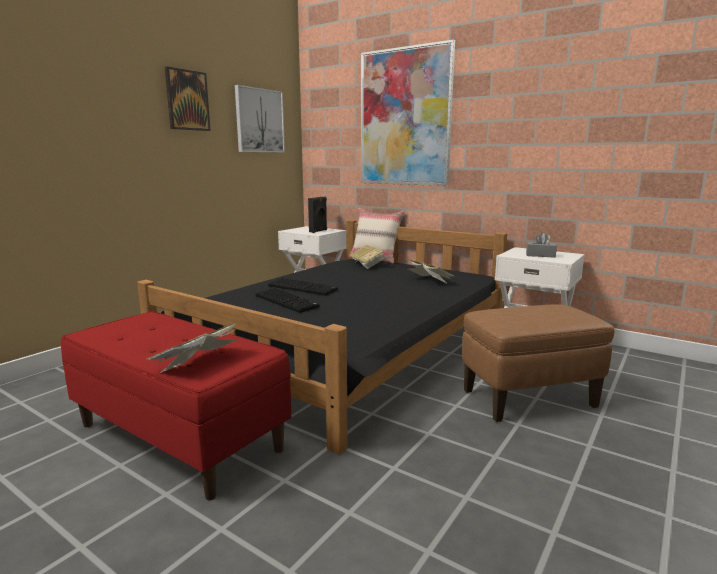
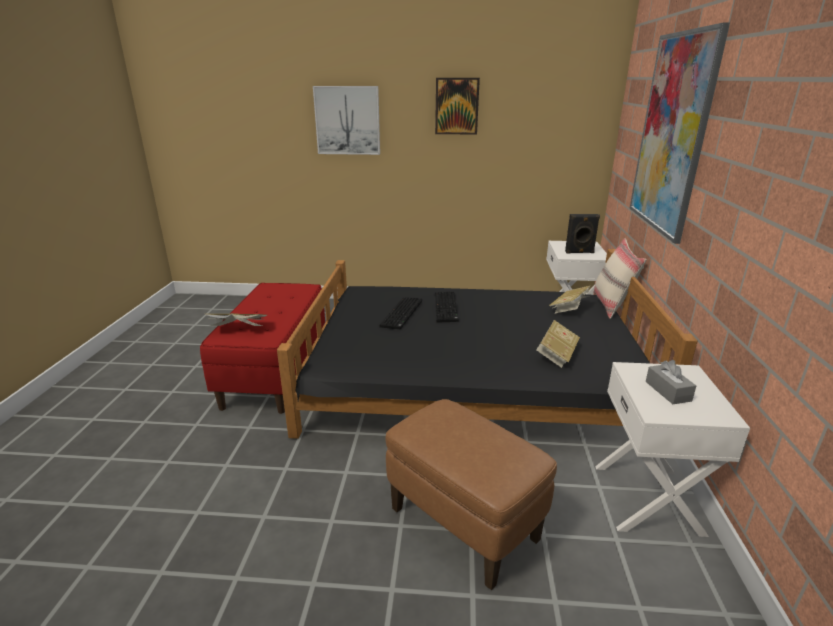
camera: 60 degrees right, 10 degrees up
(259, 121) = (548, 120): picture -> picture (347, 120)

